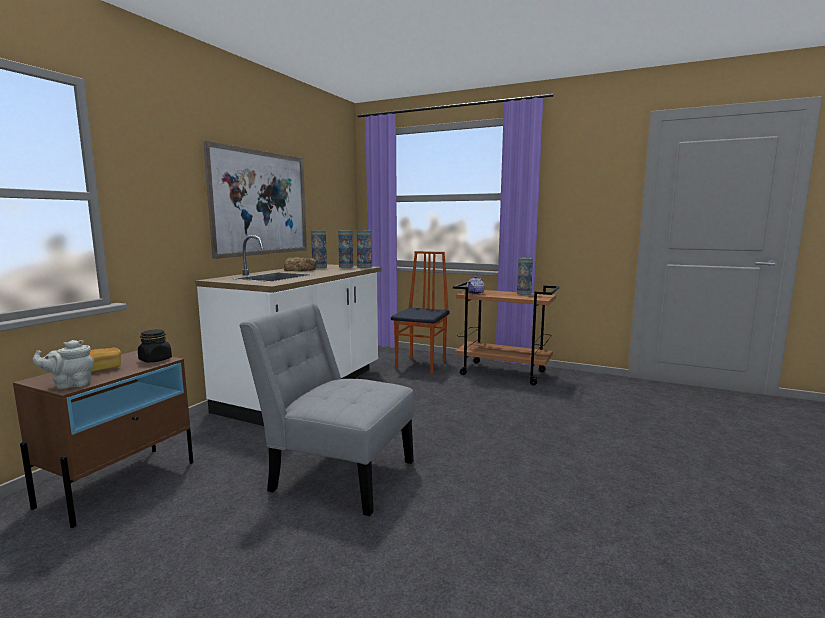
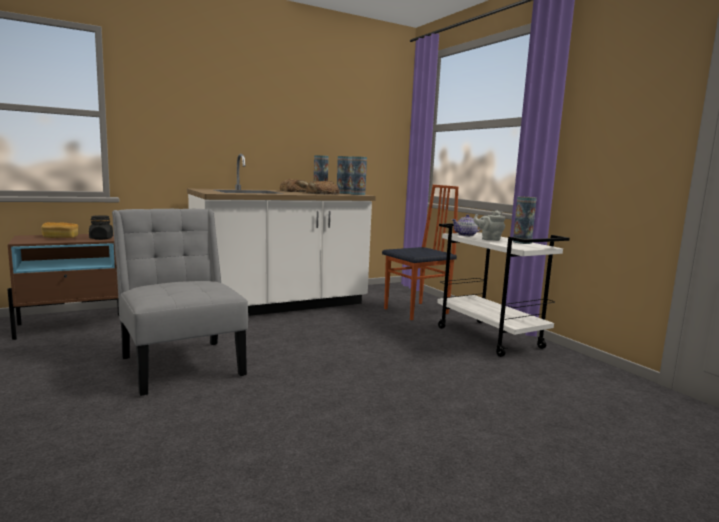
camera: 35 degrees right, 0 degrees up
(70, 385) = (26, 241): grey teapot -> grey teapot (489, 239)
(261, 203) = (271, 127): picture -> none
(337, 270) = (321, 193): none -> bread
(504, 373) = (490, 338): brown cart -> white cart

